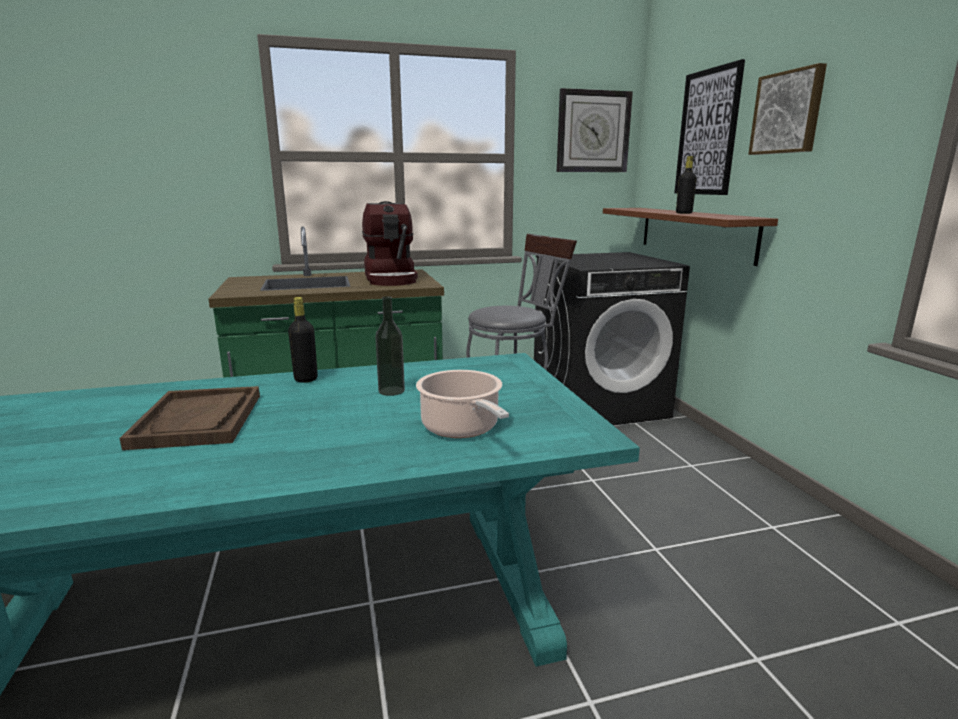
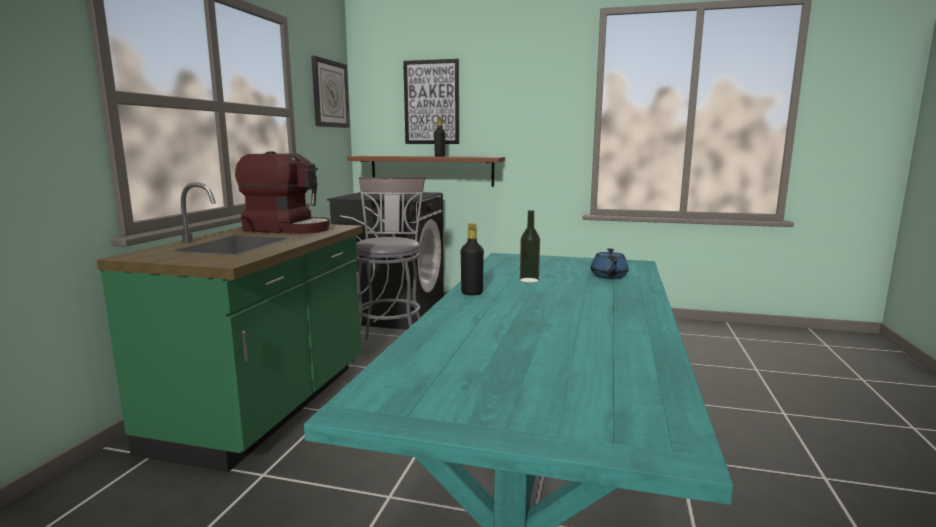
camera: 60 degrees left, 5 degrees down
(198, 420) = (531, 321): brown tray -> none
(462, 428) = (608, 276): cooking pot -> blue teapot
(788, 113) = (500, 95): picture -> none

